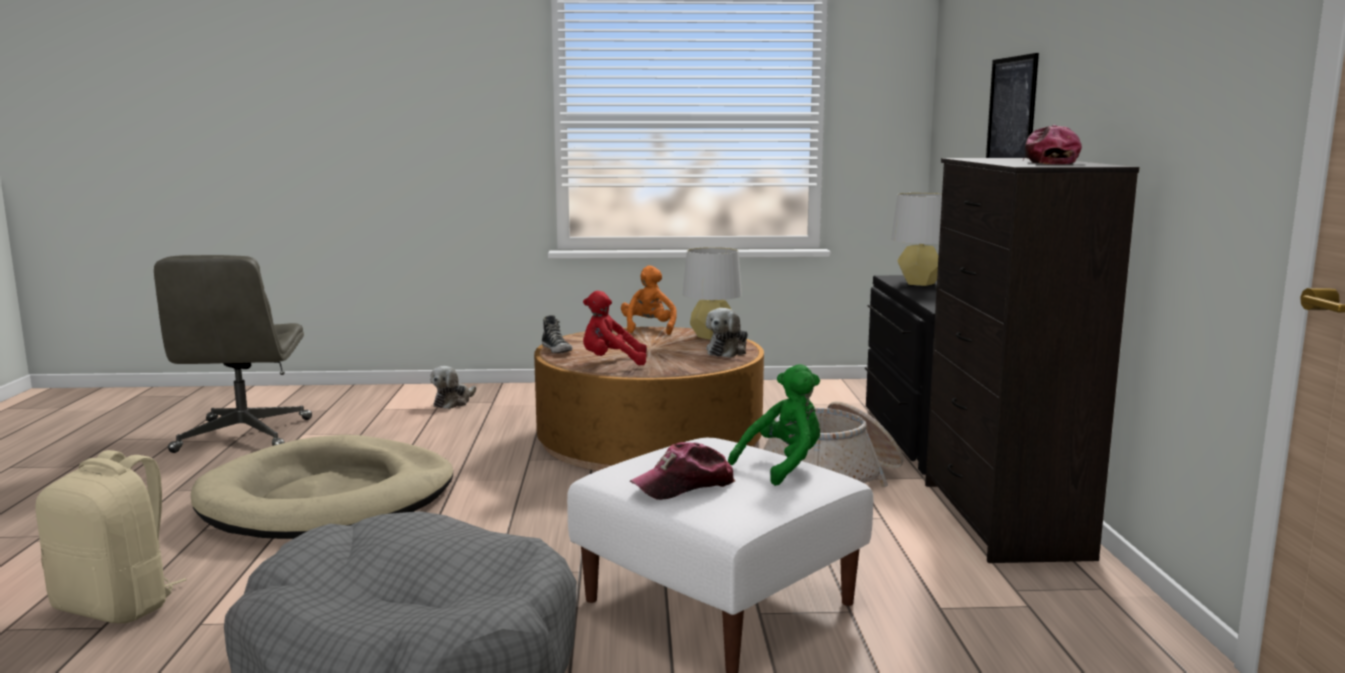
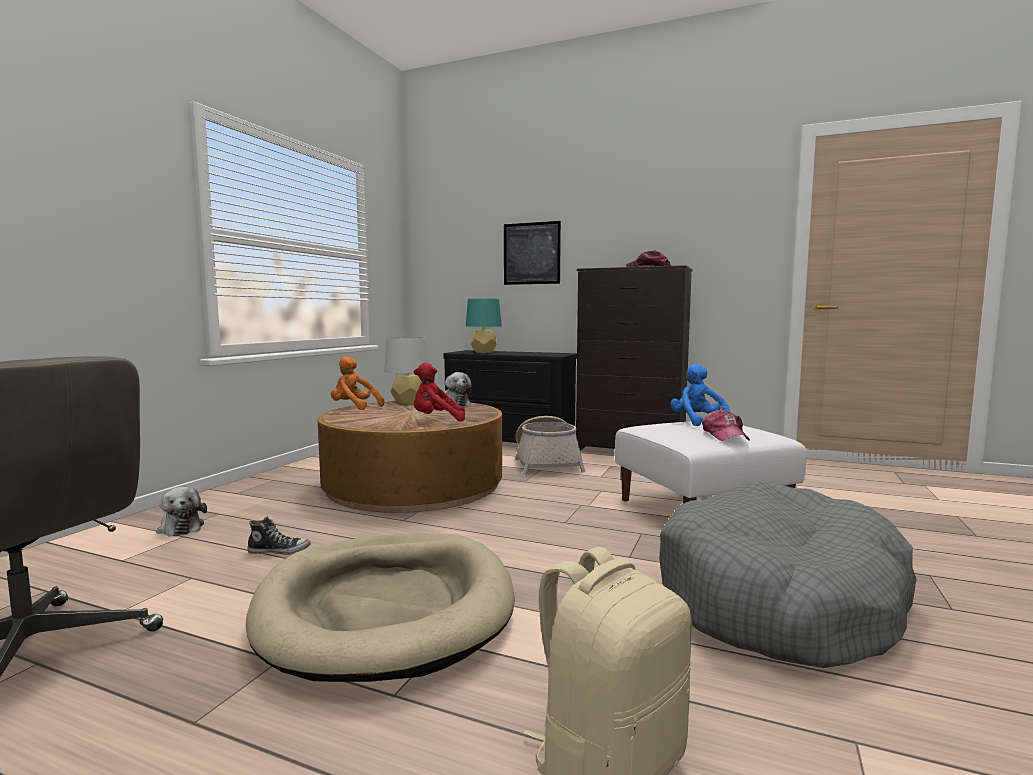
camera: 65 degrees left, 5 degrees down
(557, 350) = (371, 425): shoe -> shoe (279, 551)
(611, 362) = (436, 420): red plush toy -> red plush toy turned 60 degrees clockwise
(783, 466) = (697, 422): green plush toy -> blue plush toy
(919, 283) = (483, 352): grey table lamp -> turquoise table lamp

